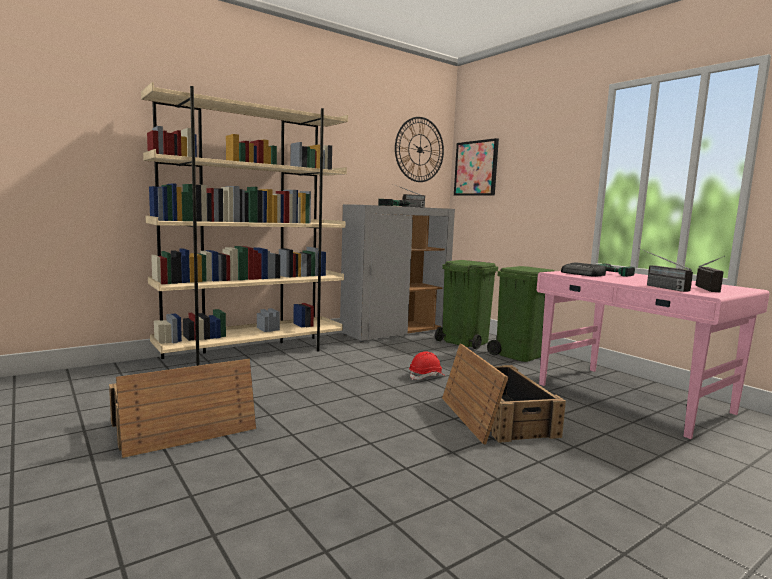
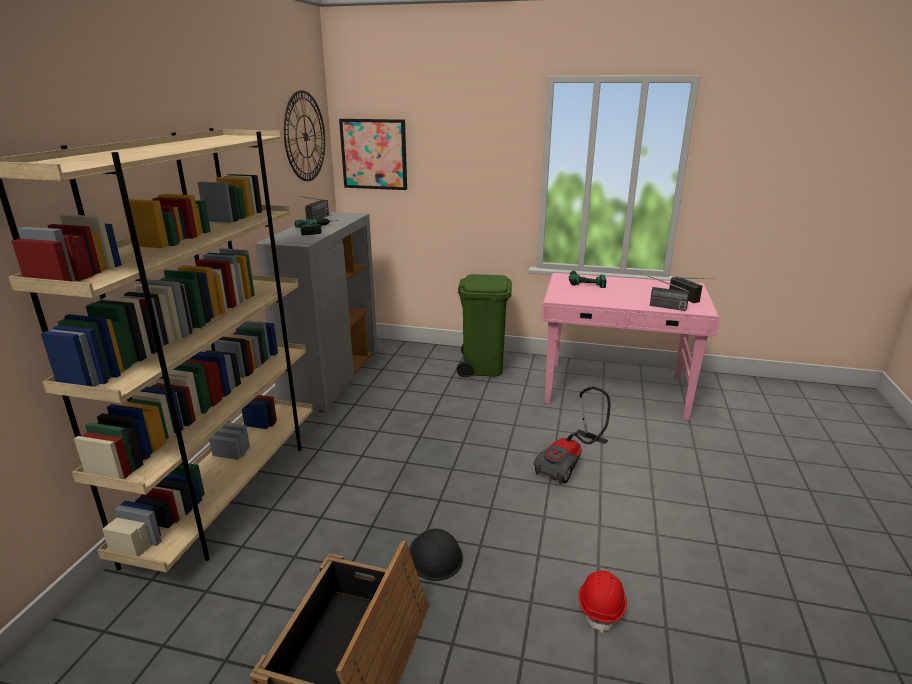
camera: 40 degrees left, 15 degrees up
(304, 414) = (435, 555): none -> black hard hat
(426, 376) = (456, 437): red hard hat -> red hard hat (601, 607)
(464, 342) = (416, 366): green trash can -> none
(495, 416) = (570, 463): crate -> vacuum cleaner
(583, 274) = (576, 295): radio -> none

